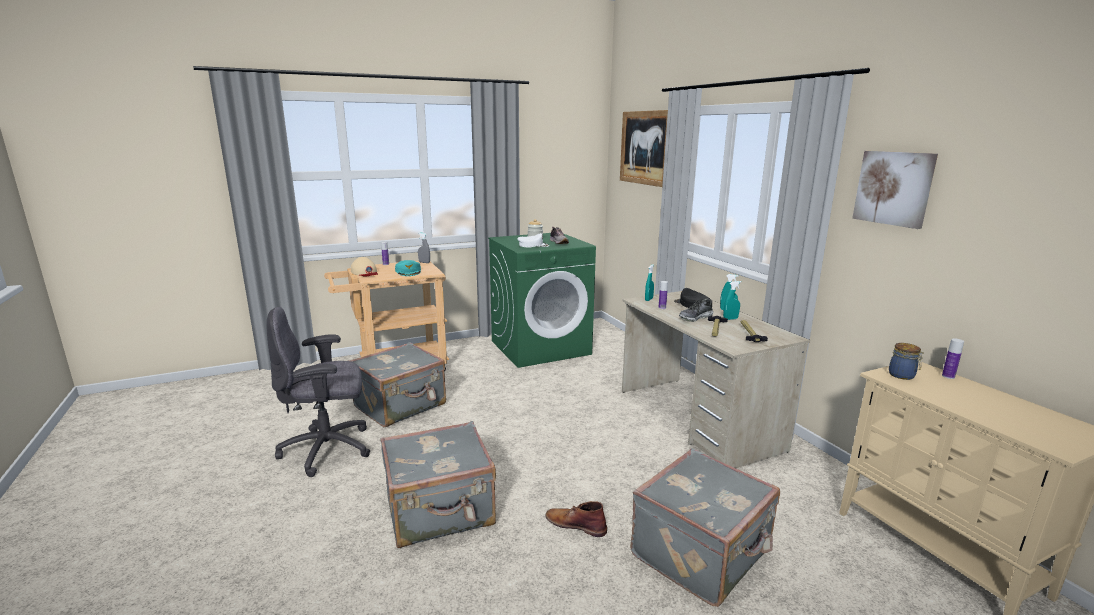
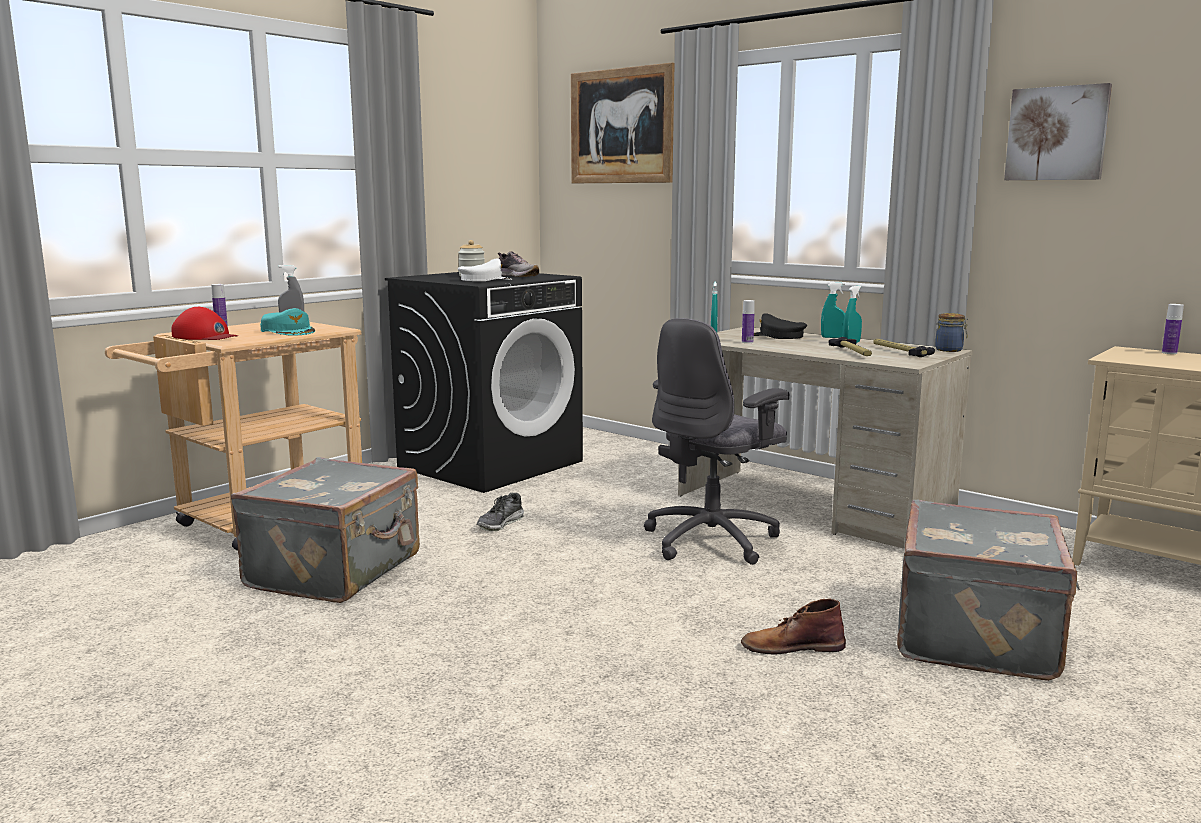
camera: 25 degrees left, 5 degrees down
(328, 449) = (268, 652): grey office chair -> grey office chair (713, 540)
(365, 272) = (205, 336): beige cap -> red cap
(440, 512) = (577, 681): grey suitcase -> none
(540, 347) = (491, 464): green washing machine -> black washing machine
(695, 318) = (808, 346): shoe -> shoe (500, 524)
(902, 376) = (1130, 357): jar -> jar (950, 350)

